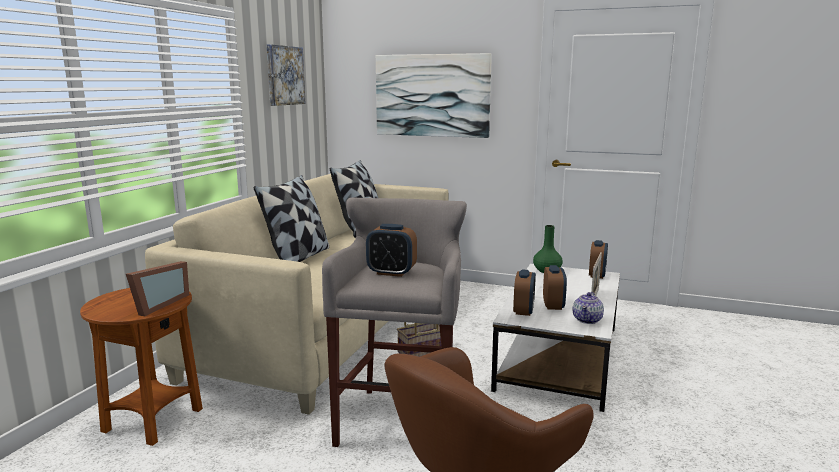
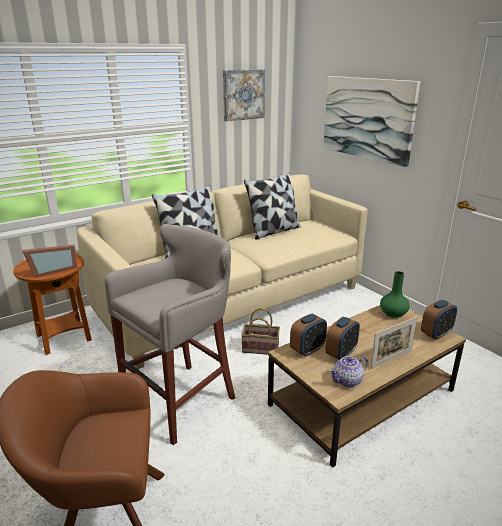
camera: 35 degrees right, 10 degrees up
(391, 273) = (163, 293): alarm clock -> none
(559, 356) = (363, 396): white coffee table -> brown coffee table

